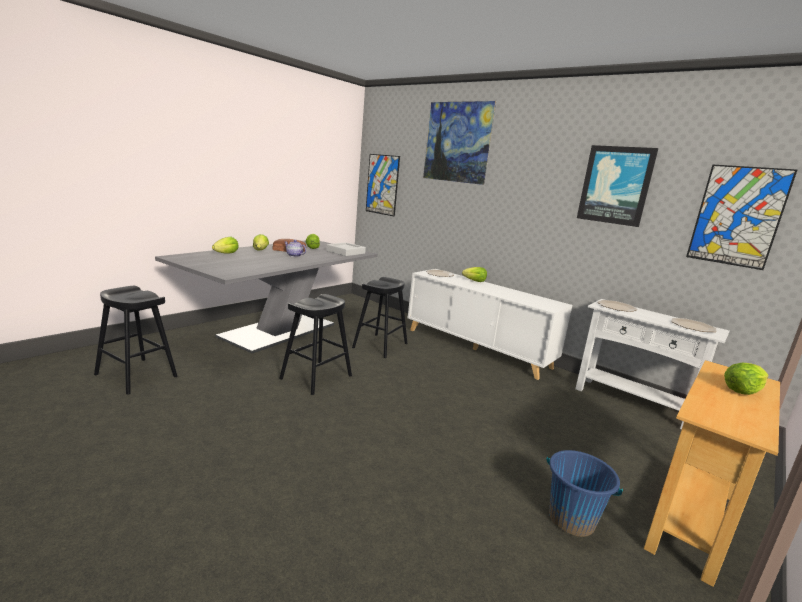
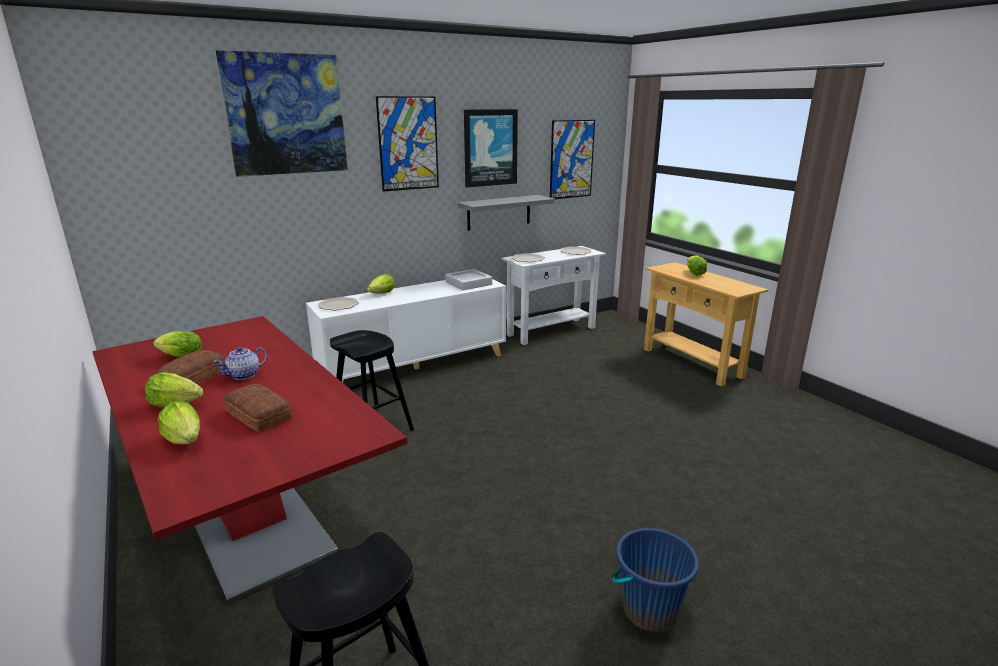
camera: 70 degrees left, 5 degrees up
(249, 259) = (258, 416): none -> bread
(278, 331) = (251, 517): grey dining table -> red dining table
(316, 377) = (449, 491): black stool -> none
(345, 252) = (240, 335): grey tray -> grey tray (468, 283)
(382, 184) = (138, 203): picture -> picture (408, 144)
(571, 519) = (699, 400): blue bucket -> blue bucket (649, 610)
(611, 252) = (499, 212): none -> grey shelf

